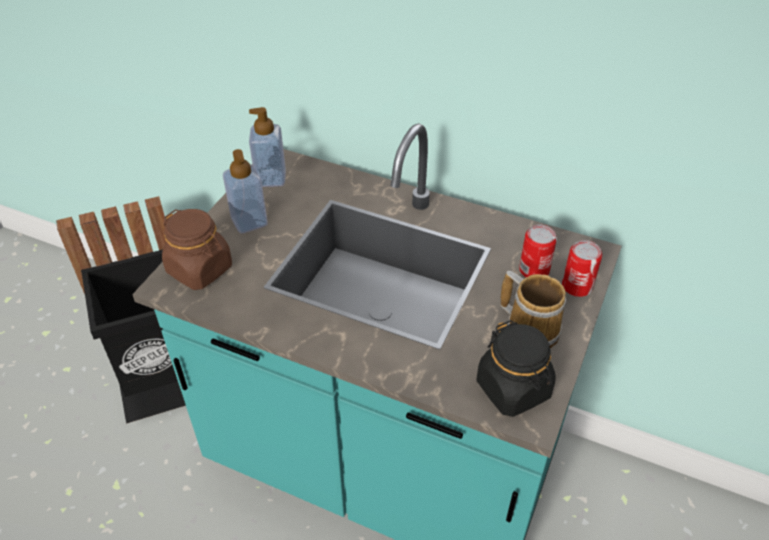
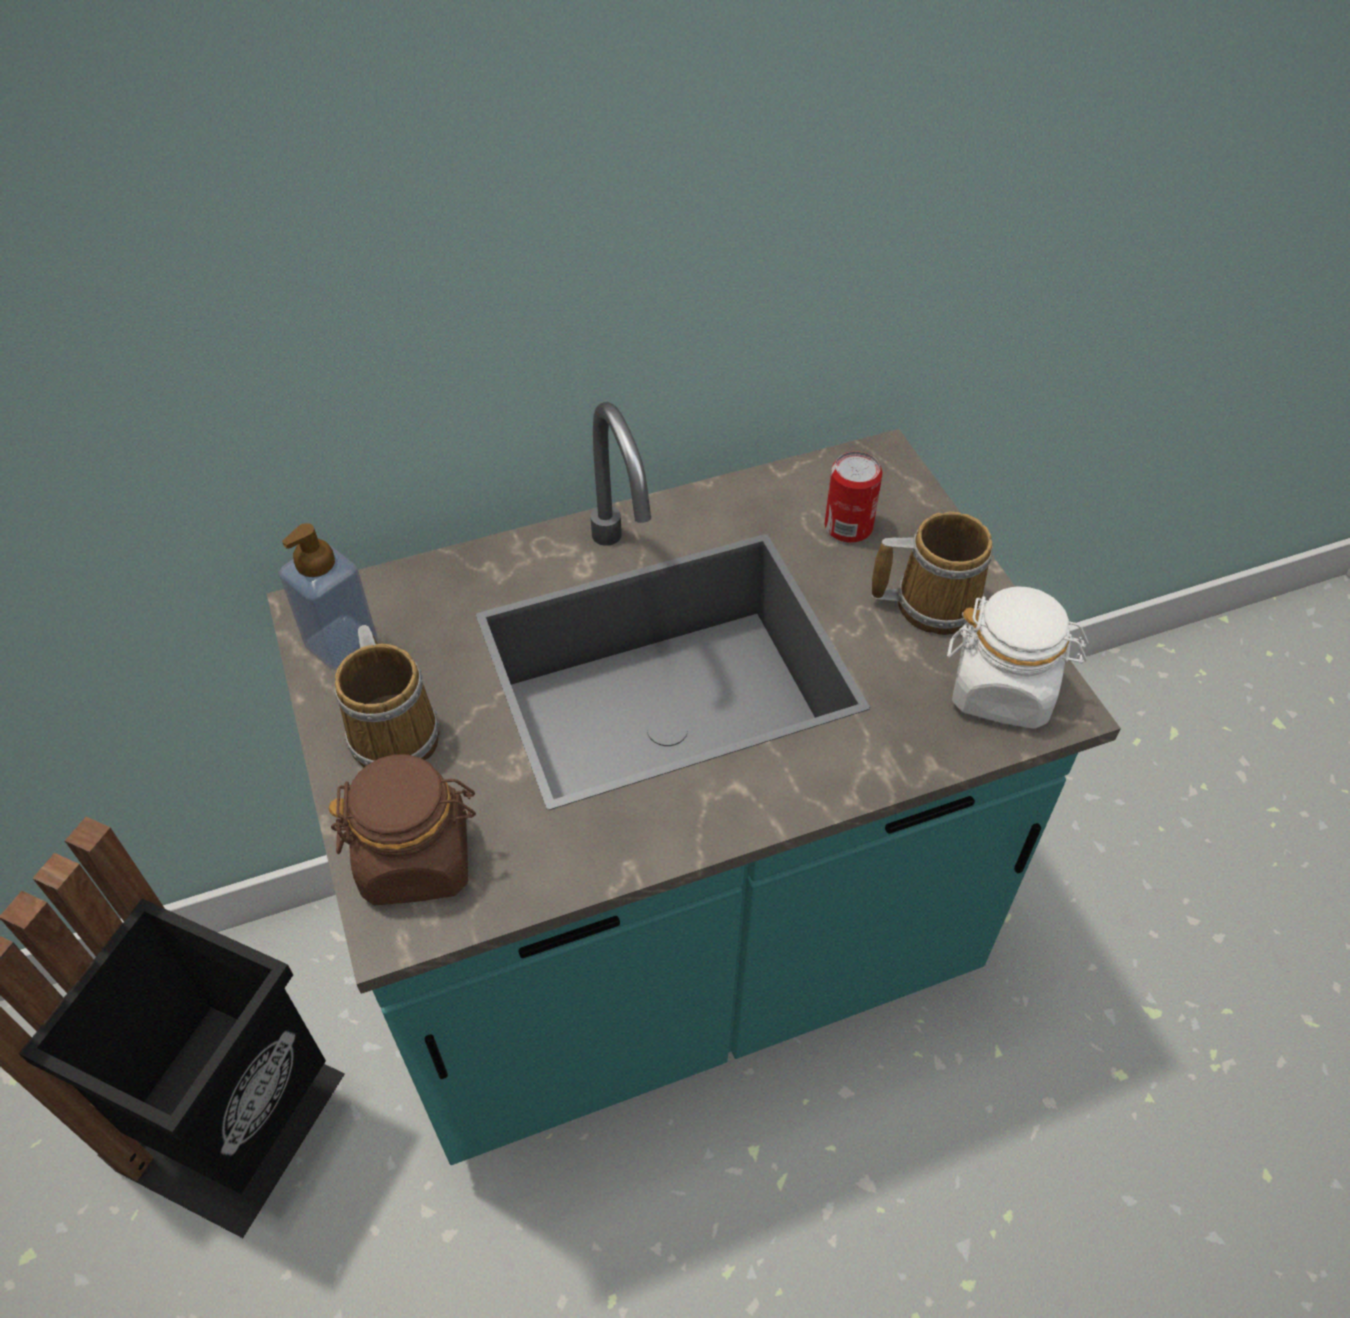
camera: 45 degrees left, 5 degrees up
(249, 221) = (396, 731): soap dispenser -> mug
(513, 389) = (1003, 690): black jar -> white jar
(577, 286) = (915, 513): can -> none

